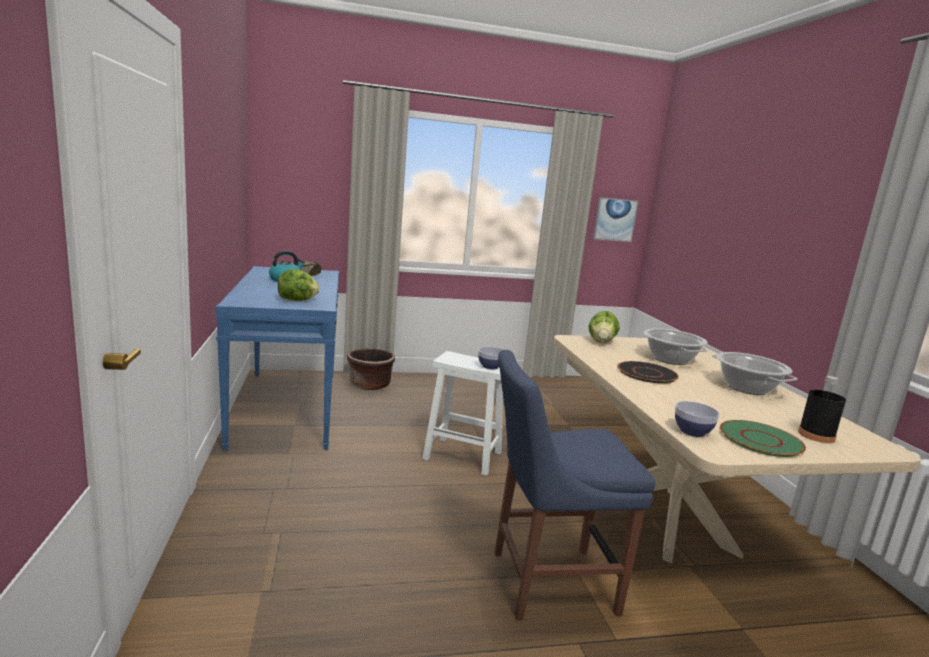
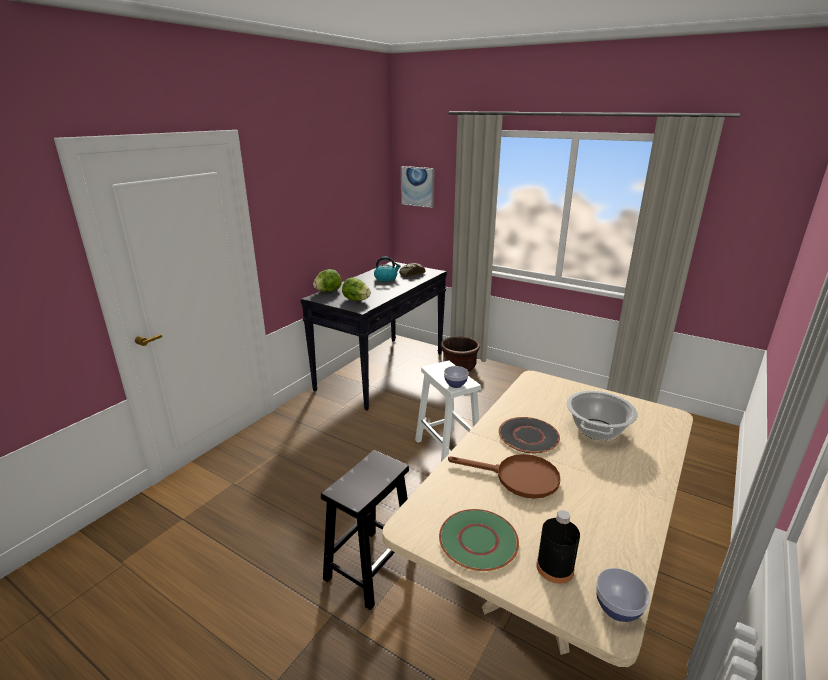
camera: 45 degrees right, 10 degrees up
(286, 407) = (381, 370): blue console table -> black console table
(546, 581) = (371, 566): blue chair -> black stool
(601, 342) = (562, 389): lettuce -> lettuce (328, 291)
(614, 219) = (743, 242): picture -> picture (418, 186)
(692, 431) = (431, 503): bowl -> bowl (617, 608)
(696, 398) = (518, 478): none -> brown frying pan
(747, 388) = (612, 491): cooking pot -> none

